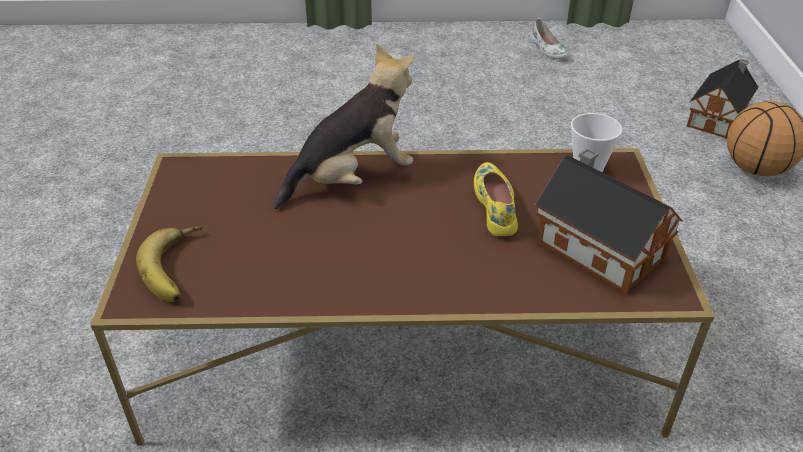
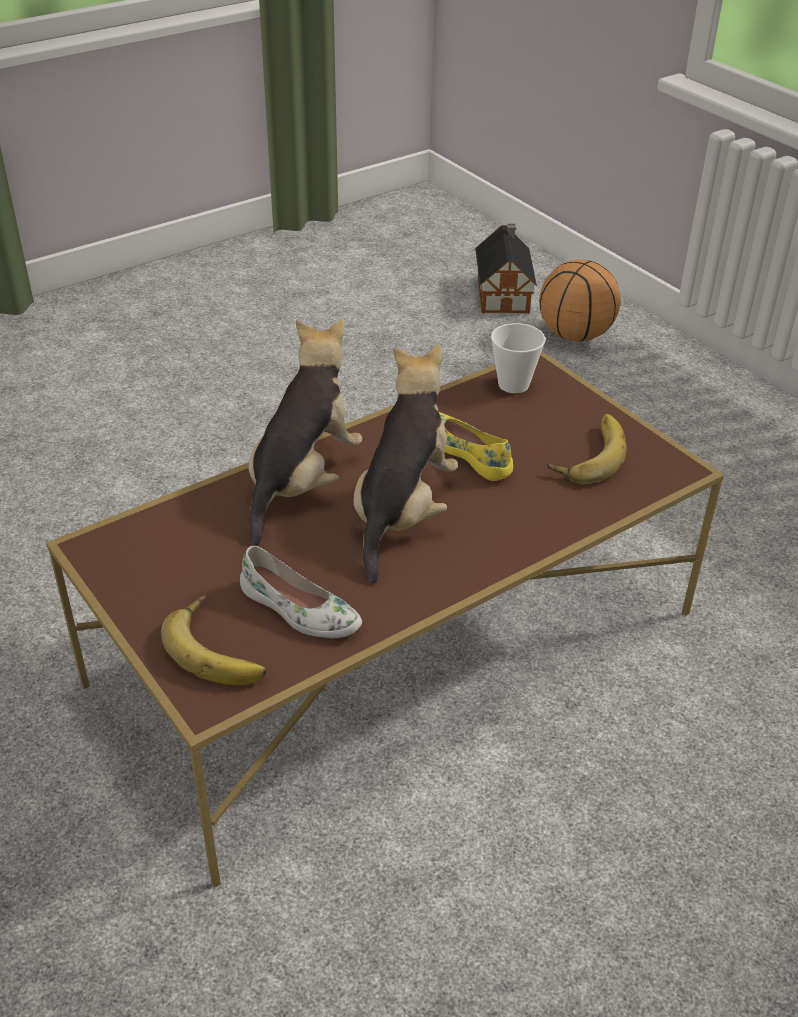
camera: 35 degrees left, 0 degrees up
(399, 229) = (402, 512): none -> plush toy
(547, 49) = (272, 270): white shoe -> white shoe (299, 610)
(597, 247) = (587, 454): toy house -> banana

